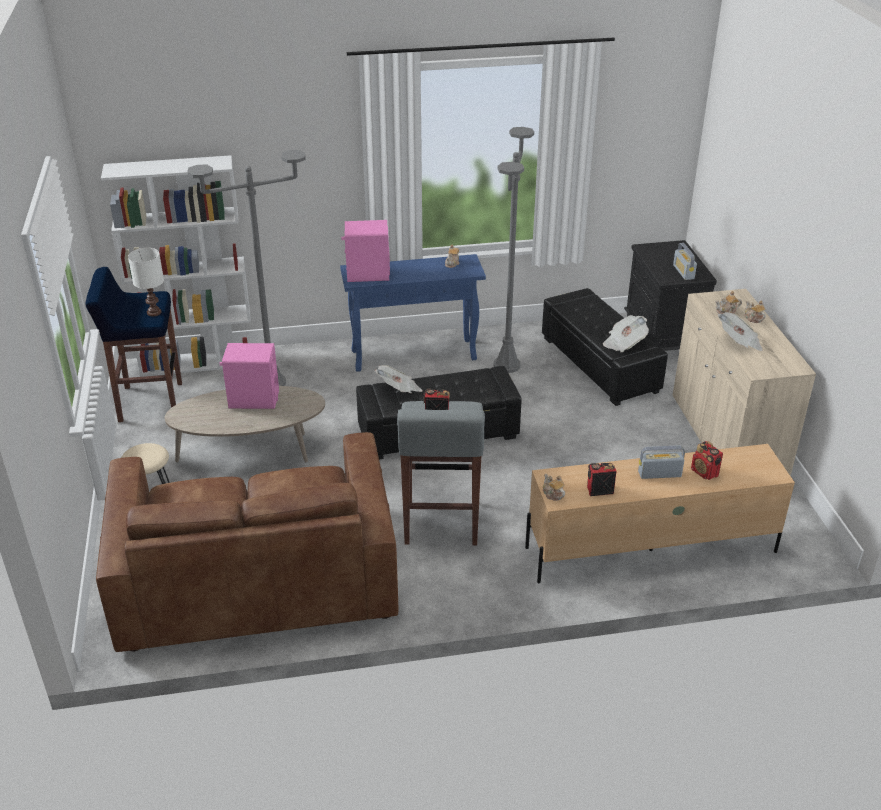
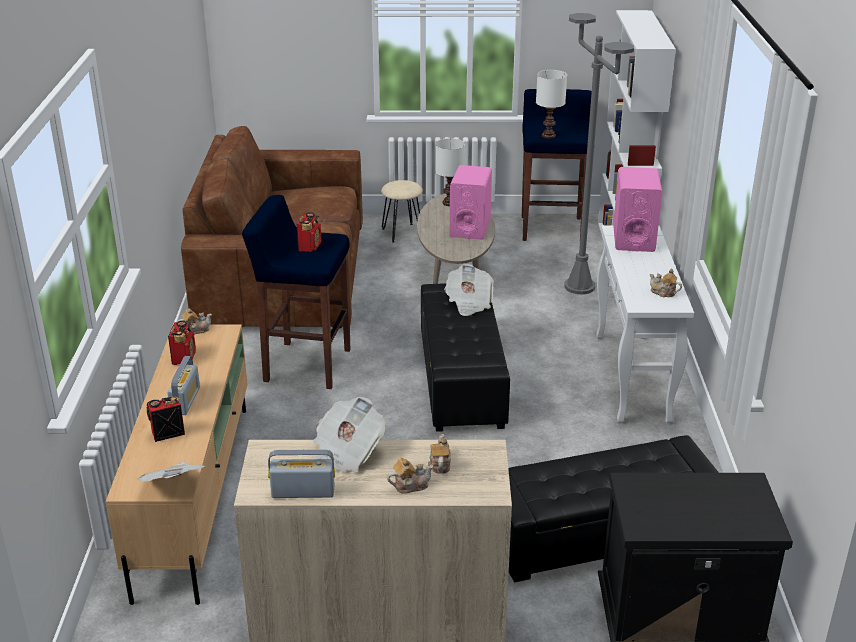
camera: 100 degrees right, 5 degrees down
(194, 417) = (449, 203): none -> white table lamp
(414, 355) = (632, 378): blue console table -> white console table
(441, 523) = (306, 365): grey stool -> blue stool
(507, 365) = (604, 447): grey floor lamp -> none
(624, 343) = (544, 484): newspaper -> newspaper (174, 486)
(683, 272) = (656, 507): radio -> radio (303, 492)

